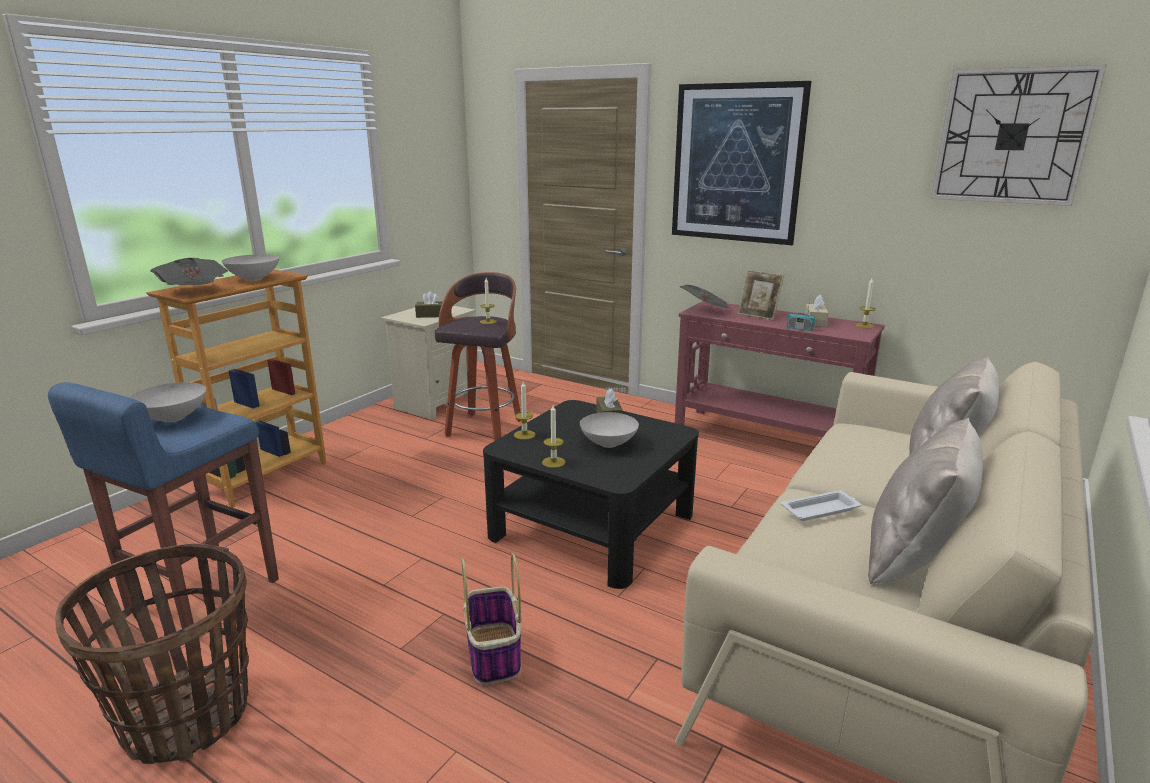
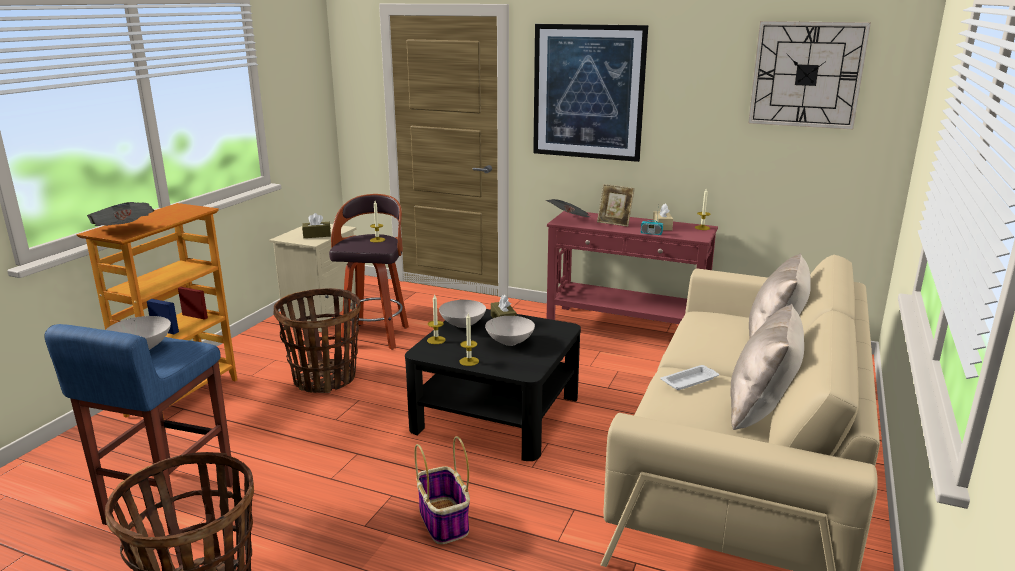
camera: 10 degrees left, 0 degrees up
(253, 278) = (169, 214): white bowl -> white bowl (462, 324)
(416, 469) = (325, 378): none -> basket

